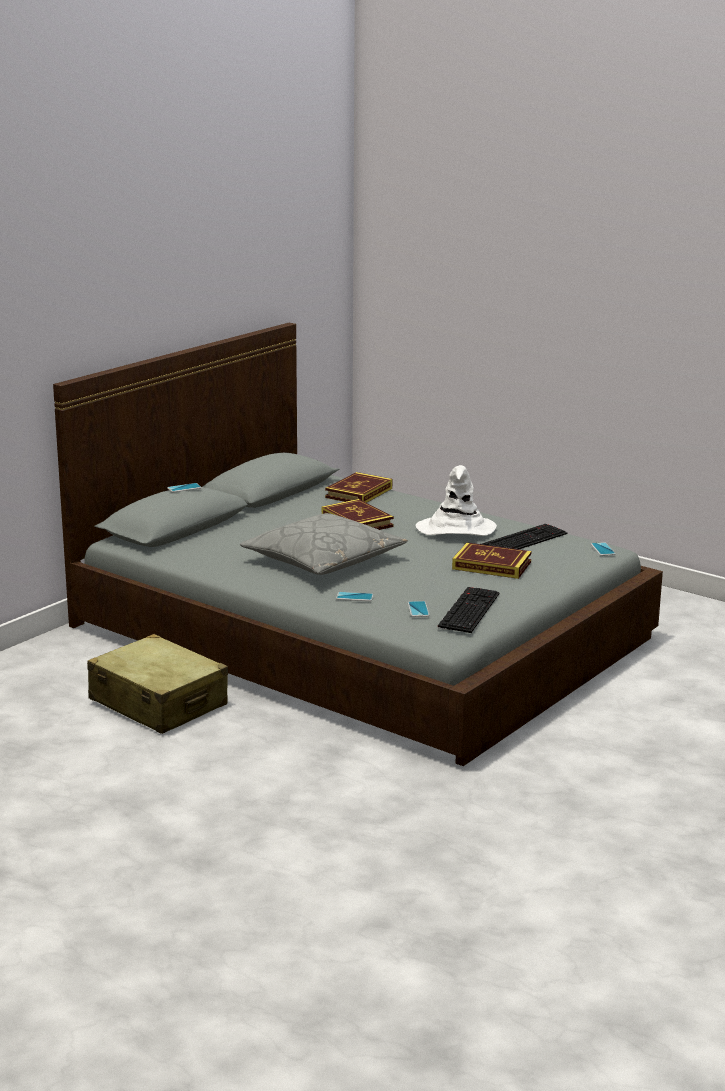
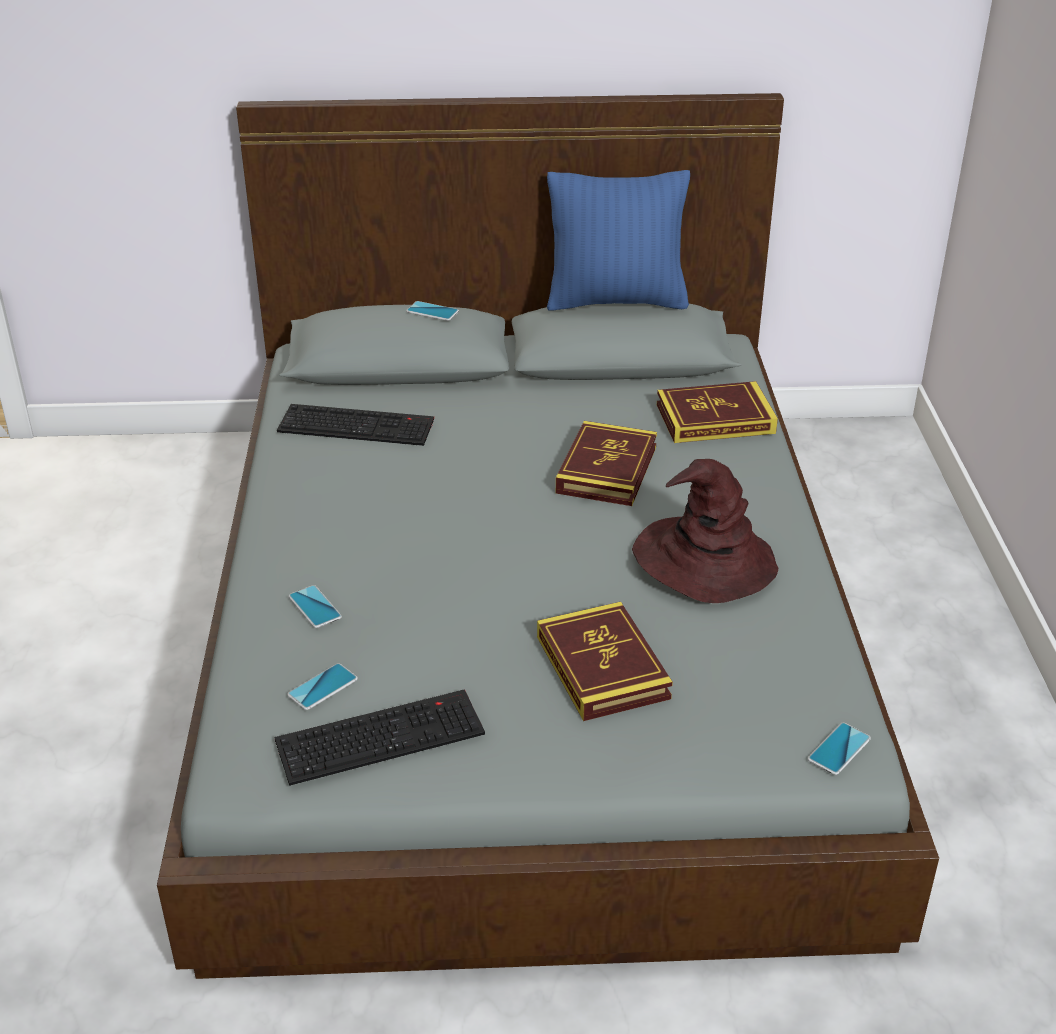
camera: 50 degrees right, 15 degrees up
(158, 703) = (141, 603): beige suitcase -> none
(254, 459) = (616, 301): none -> blue pillow
(323, 560) = (425, 515): grey pillow -> none
(456, 529) = (702, 562): white hat -> brown hat
(523, 539) = (758, 644): keyboard -> keyboard (358, 425)

